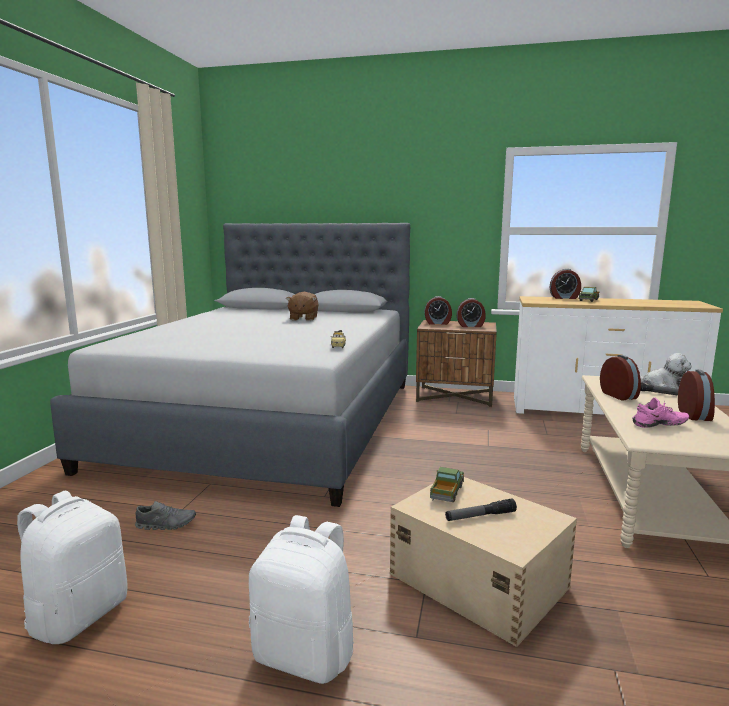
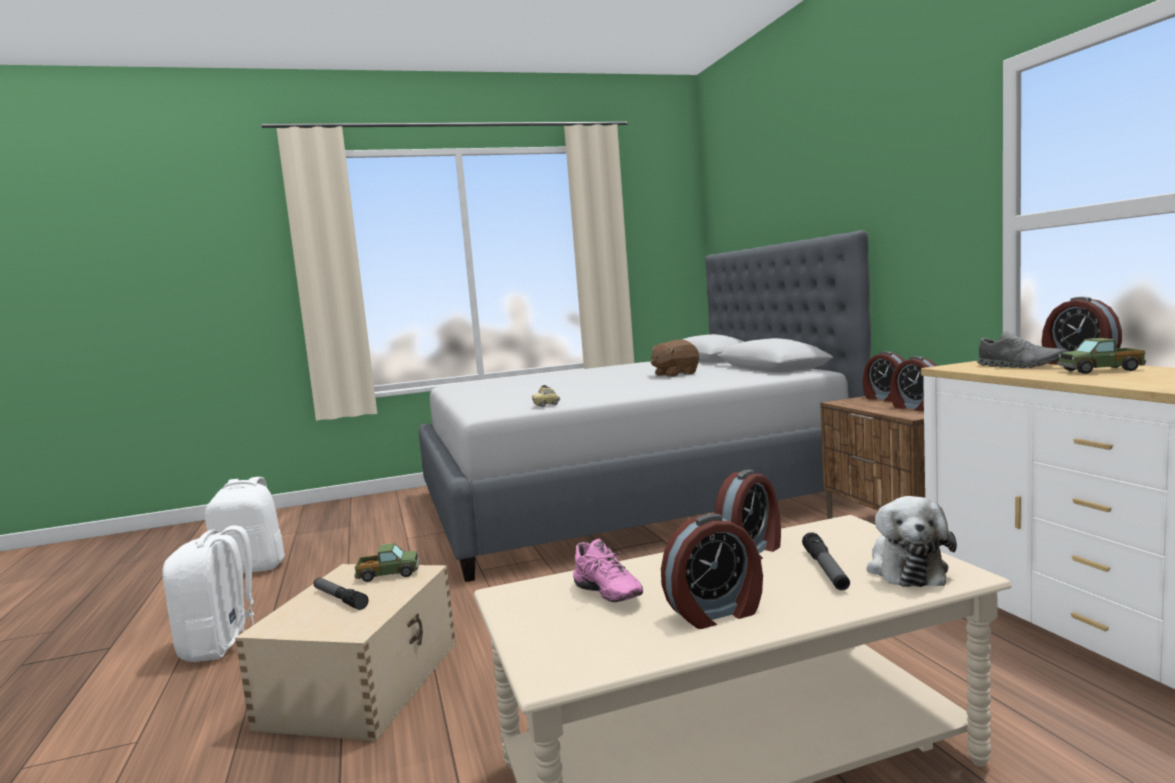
camera: 60 degrees right, 5 degrees down
(166, 524) = (380, 543): grey shoe -> grey shoe (1019, 366)

